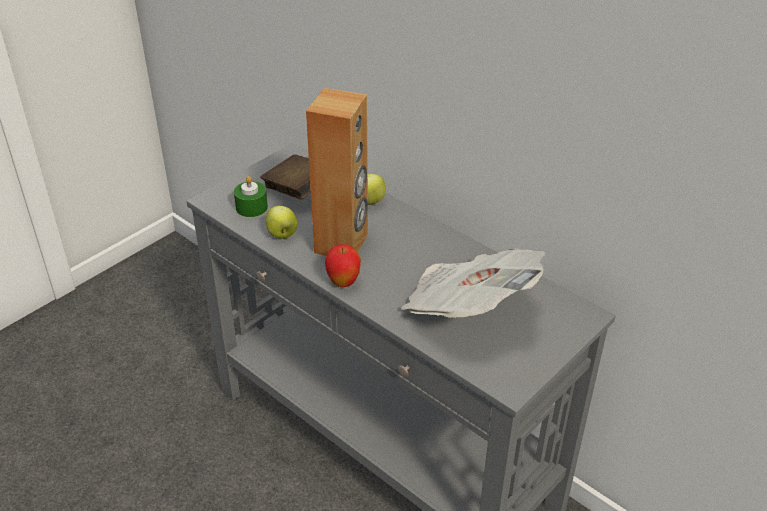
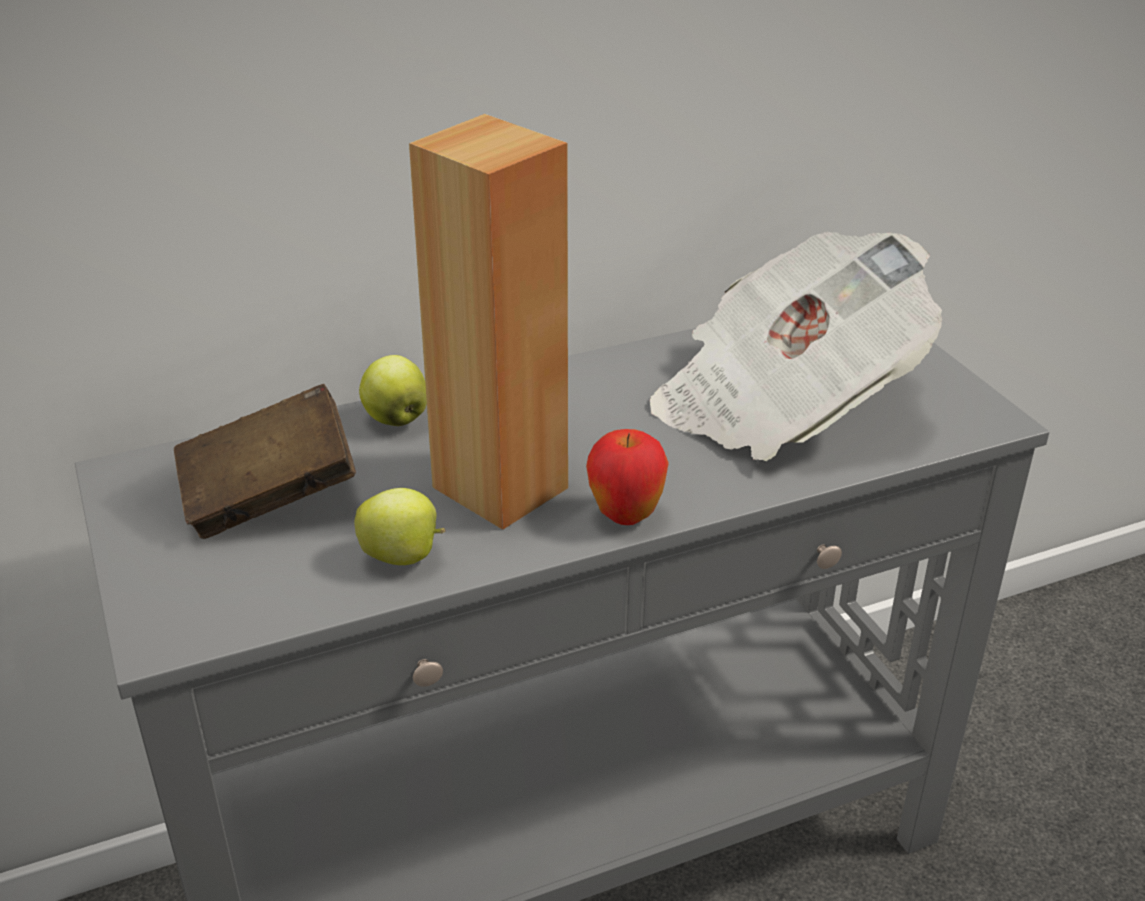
camera: 65 degrees left, 5 degrees down
(251, 207) = (260, 579): green candle -> none

